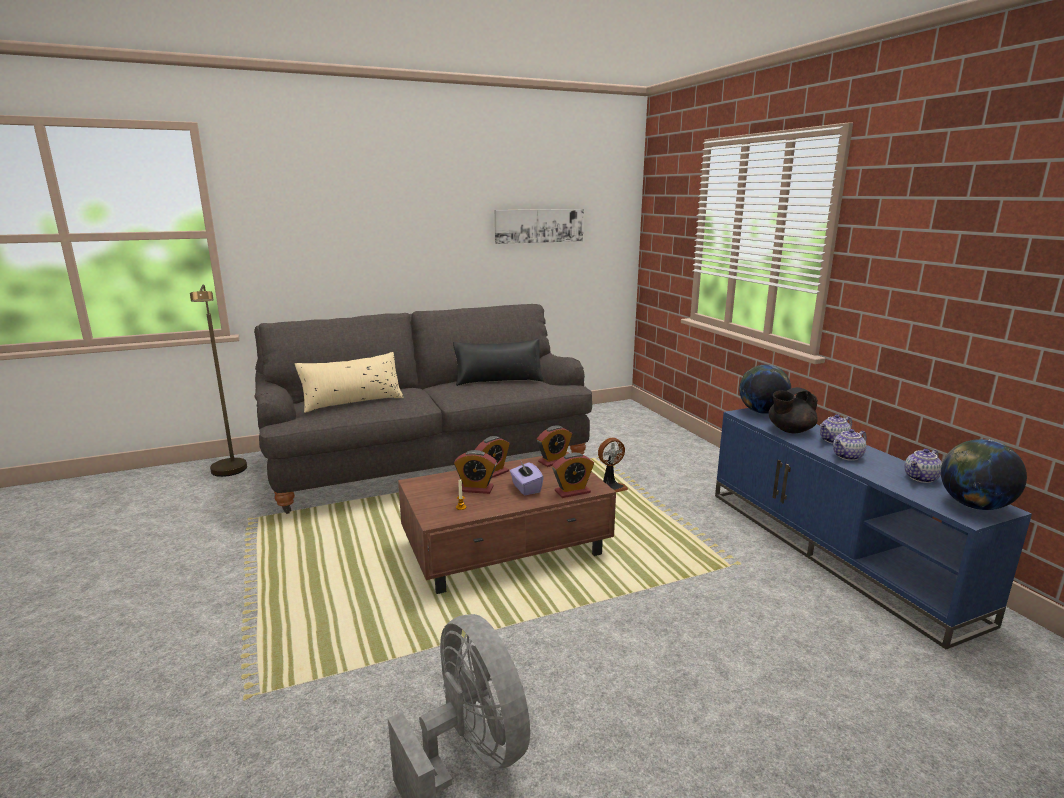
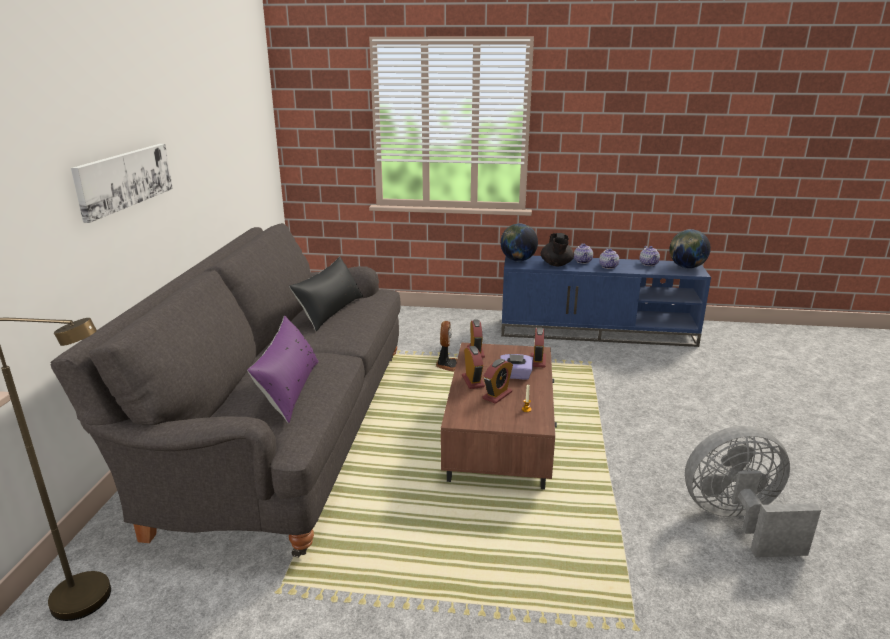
camera: 60 degrees left, 5 degrees up
(352, 401) = (289, 389): beige pillow -> purple pillow
(539, 226) = (225, 134): picture -> picture (124, 179)

